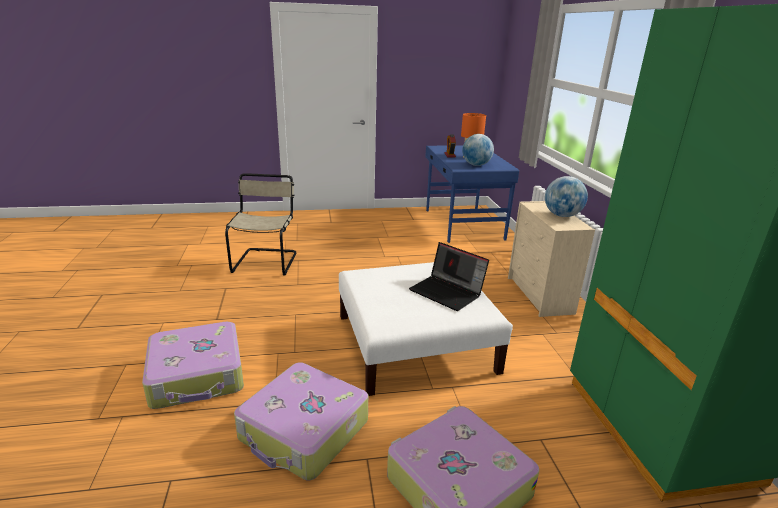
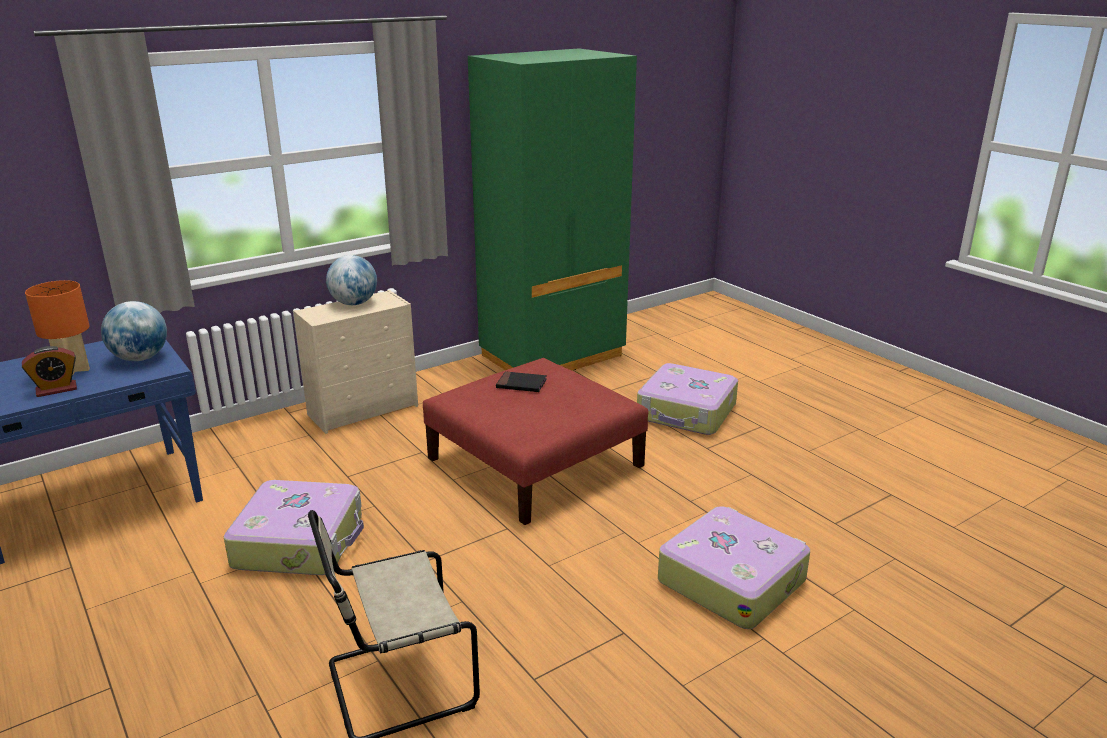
camera: 115 degrees left, 0 degrees up
(304, 431) = (716, 483): suitcase -> suitcase (300, 541)
(416, 344) = (535, 462): white ottoman -> red ottoman
(448, 292) = (521, 384): laptop -> black book

